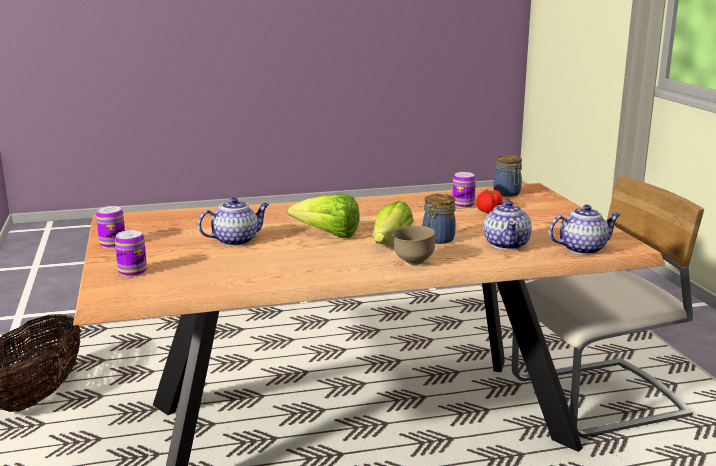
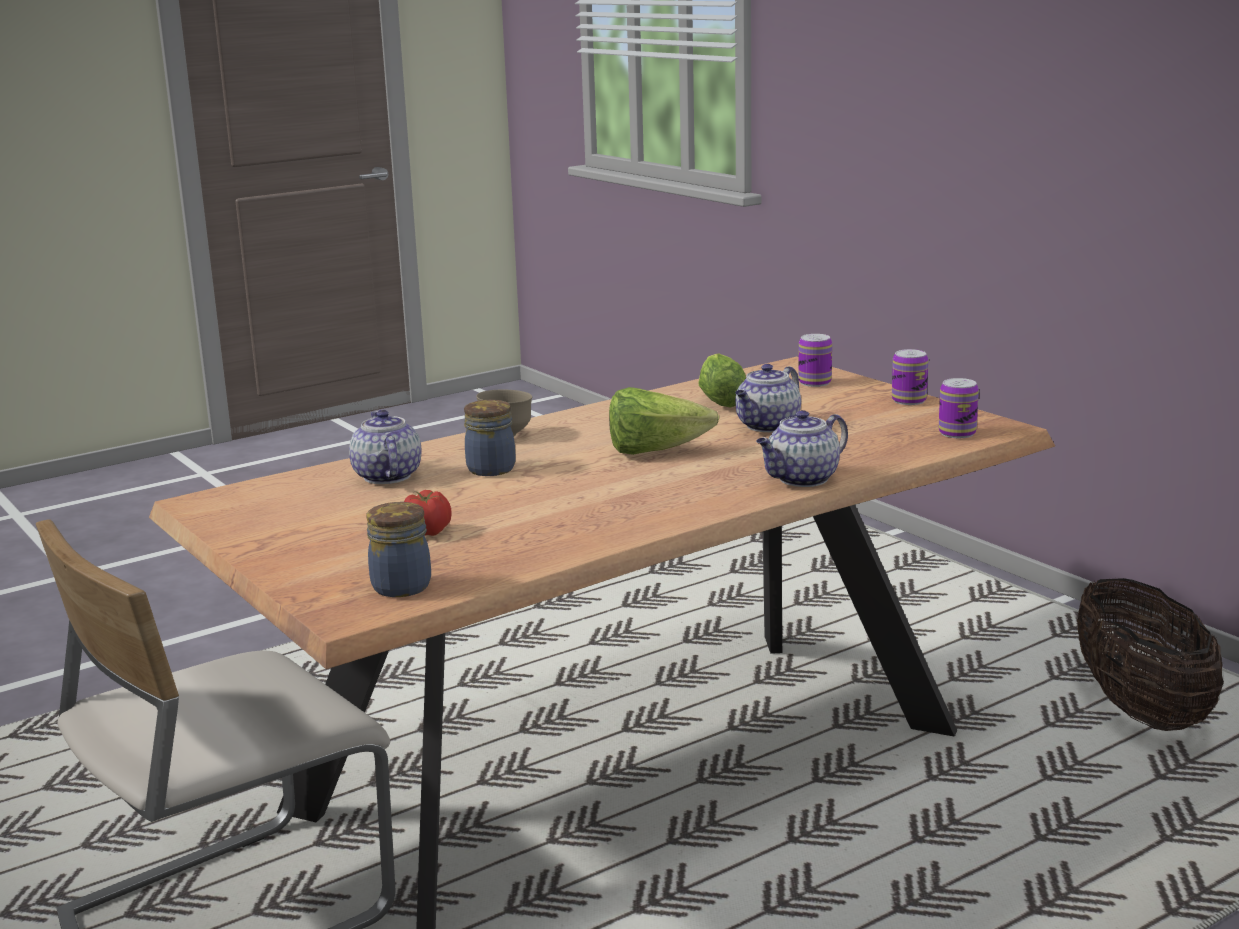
camera: 160 degrees right, 0 degrees up
(389, 243) = (558, 454): lettuce -> lettuce (721, 399)
(463, 205) = (482, 540): can -> can (957, 433)
(583, 249) = (272, 487): teapot -> teapot (802, 479)

